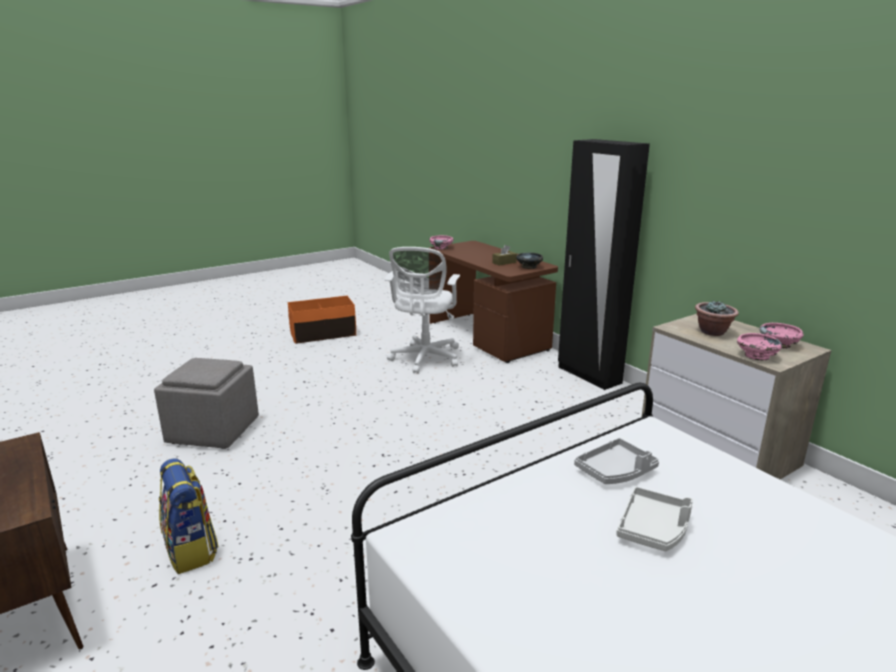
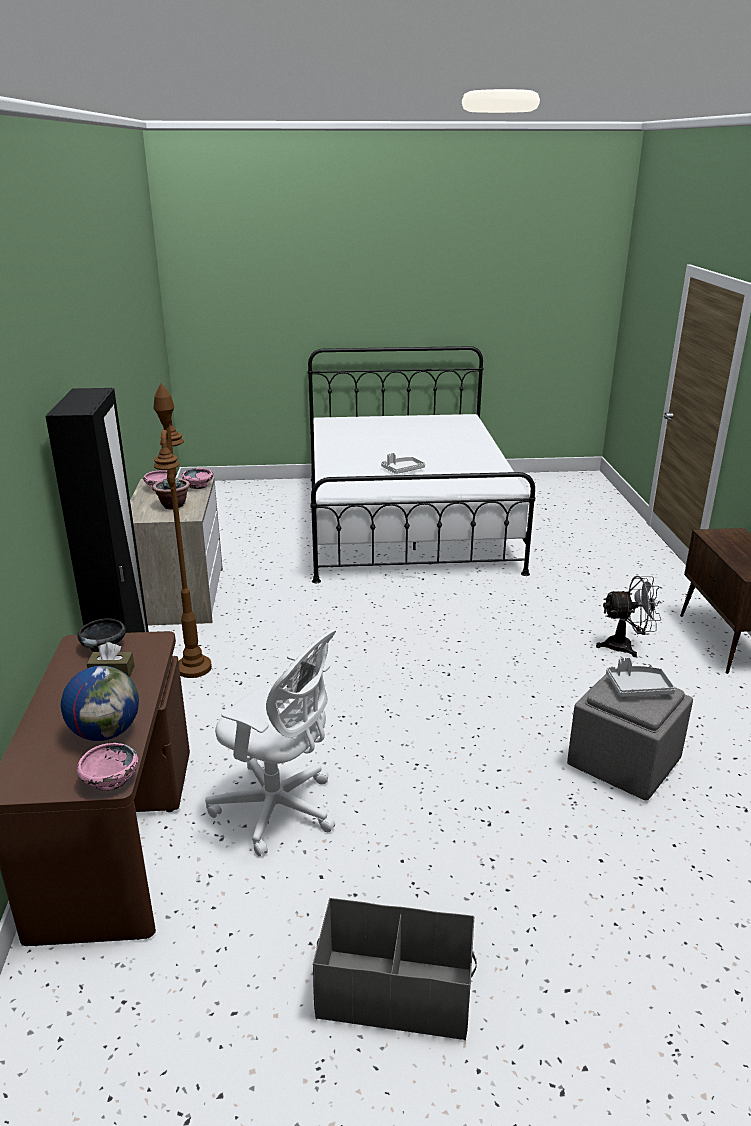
camera: 150 degrees left, 5 degrees up
(192, 550) = (625, 646): backpack -> grey fan
(323, 334) = (395, 993): orange storage box -> grey storage box
(425, 359) = (279, 810): white office chair -> white office chair turned 75 degrees clockwise
(467, 253) = (106, 732): none -> globe
(584, 400) = (194, 668): none -> brown floor lamp
(615, 471) = (385, 485): grey tray -> grey tray (638, 688)

